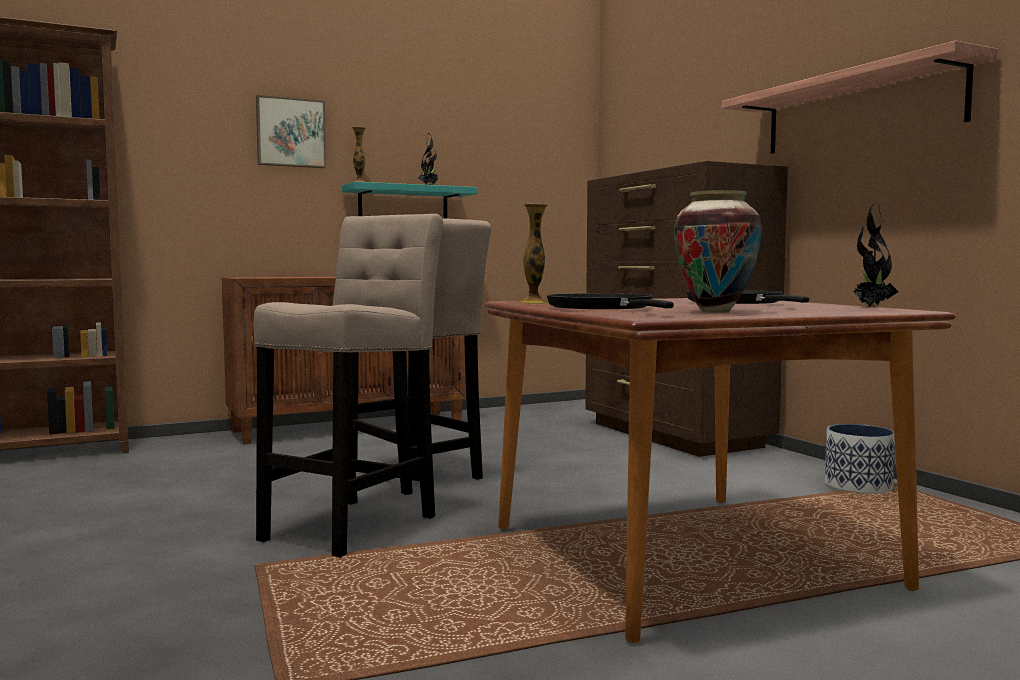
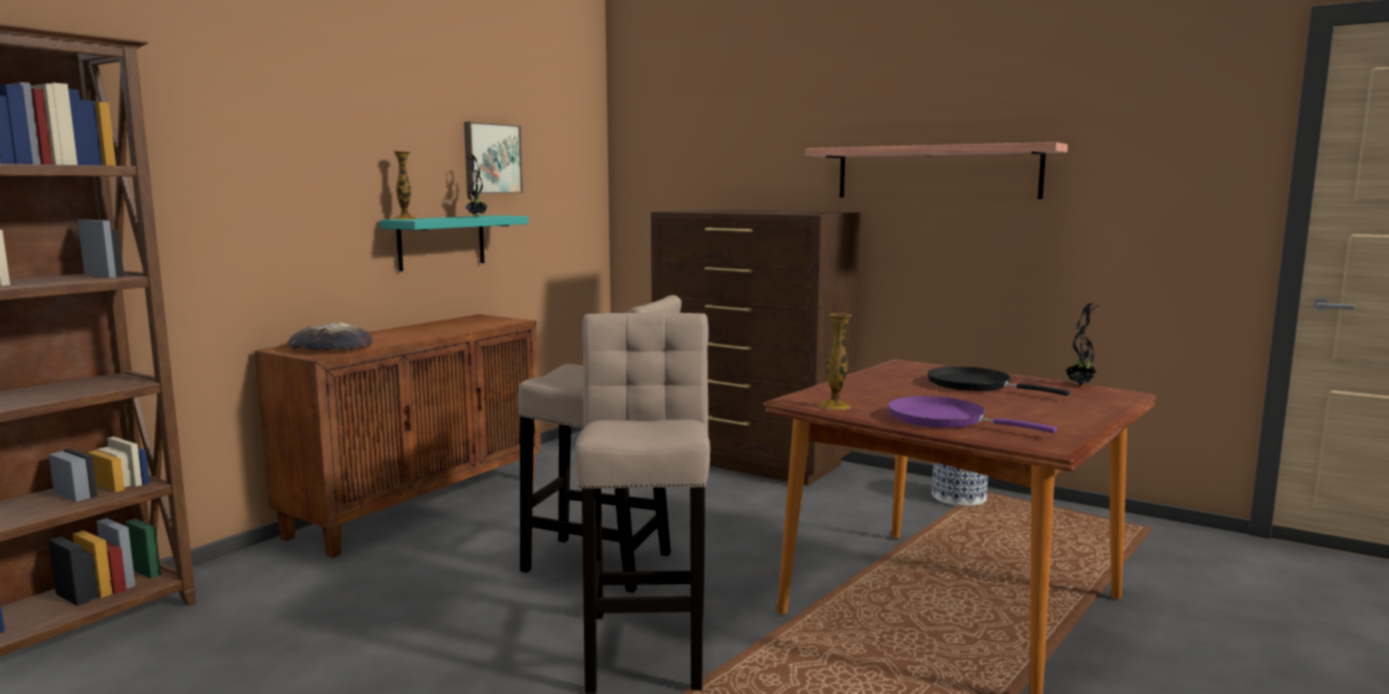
camera: 30 degrees left, 5 degrees up
(267, 277) = (330, 347): none -> bread
(290, 133) = (321, 159): picture -> picture (491, 158)
(603, 309) = (943, 419): black frying pan -> purple frying pan
(715, 311) = (1038, 417): vase -> none

